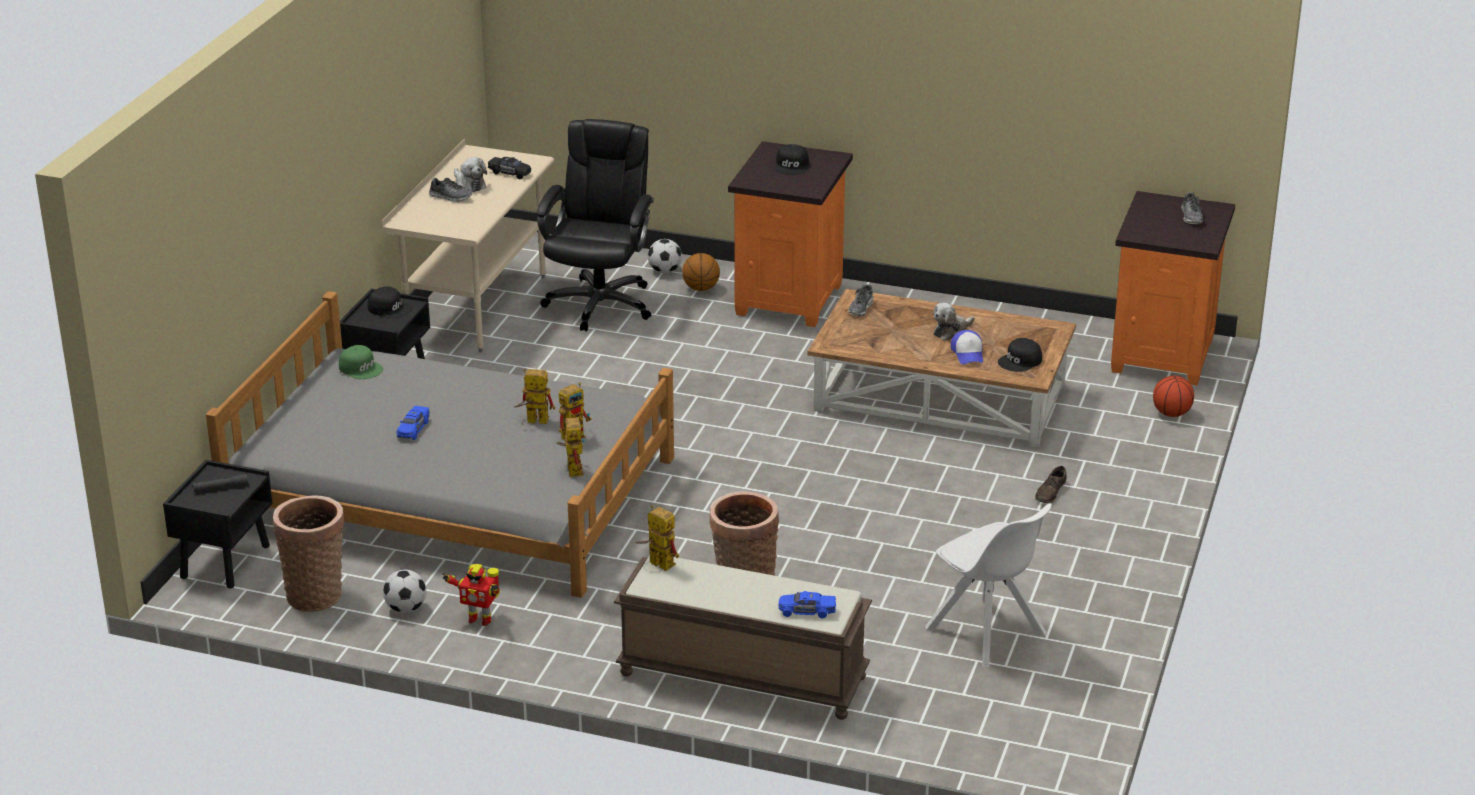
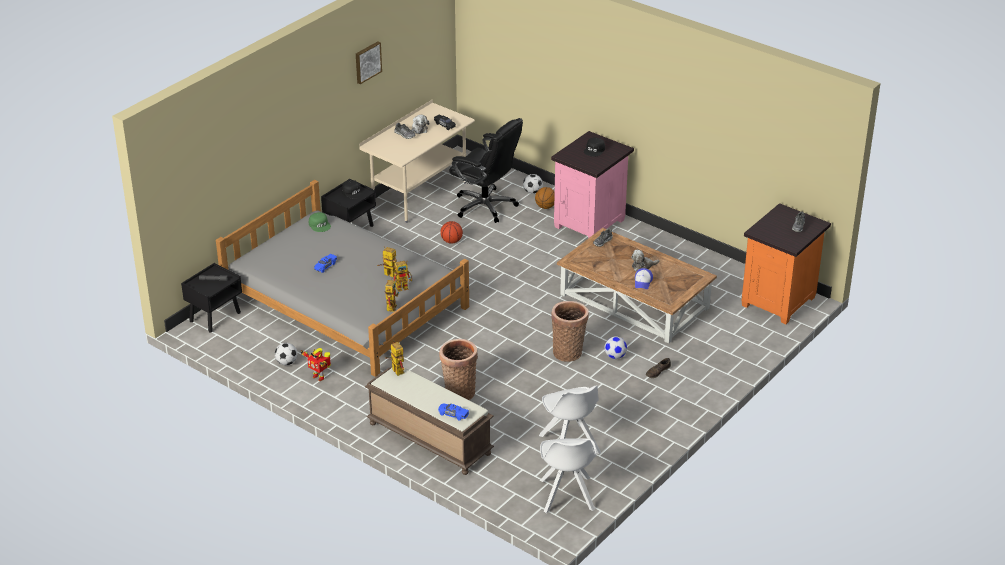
camera: 20 degrees right, 5 degrees up
(316, 594) = (248, 344): basket -> basket (568, 352)
(381, 68) = (367, 62): none -> picture
(600, 304) = (485, 206): black office chair -> black office chair turned 90 degrees clockwise
(790, 298) = (591, 223): orange cabinet -> pink cabinet
(966, 484) = (615, 356): none -> football
(1020, 361) = (669, 292): black cap -> none
(1037, 713) = (566, 496): none -> white chair
(1171, 413) = (758, 339): basketball -> basketball (451, 241)

